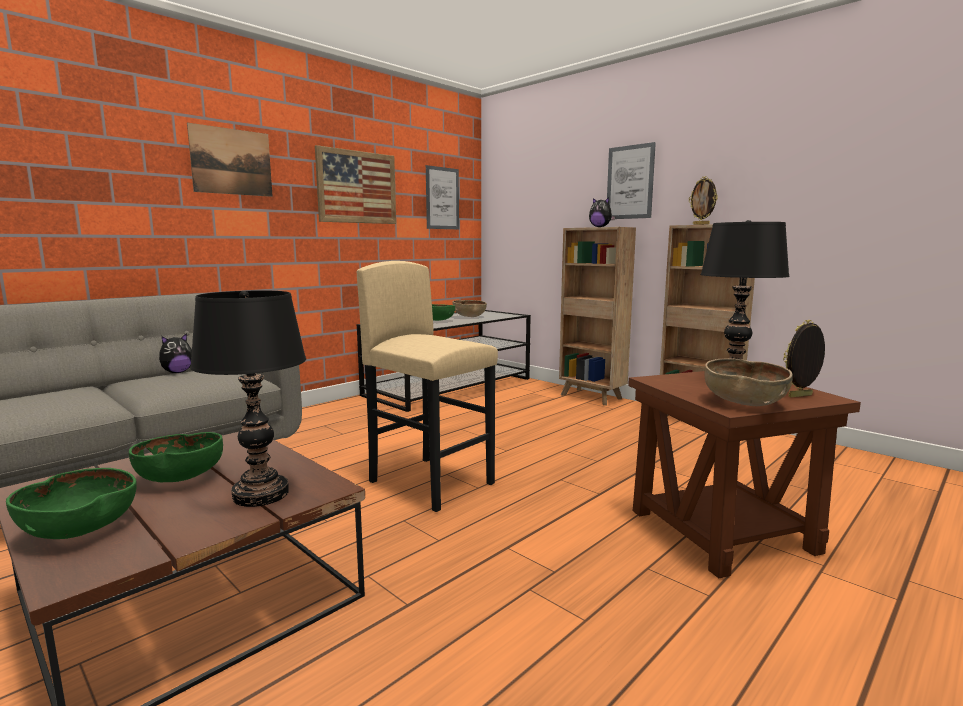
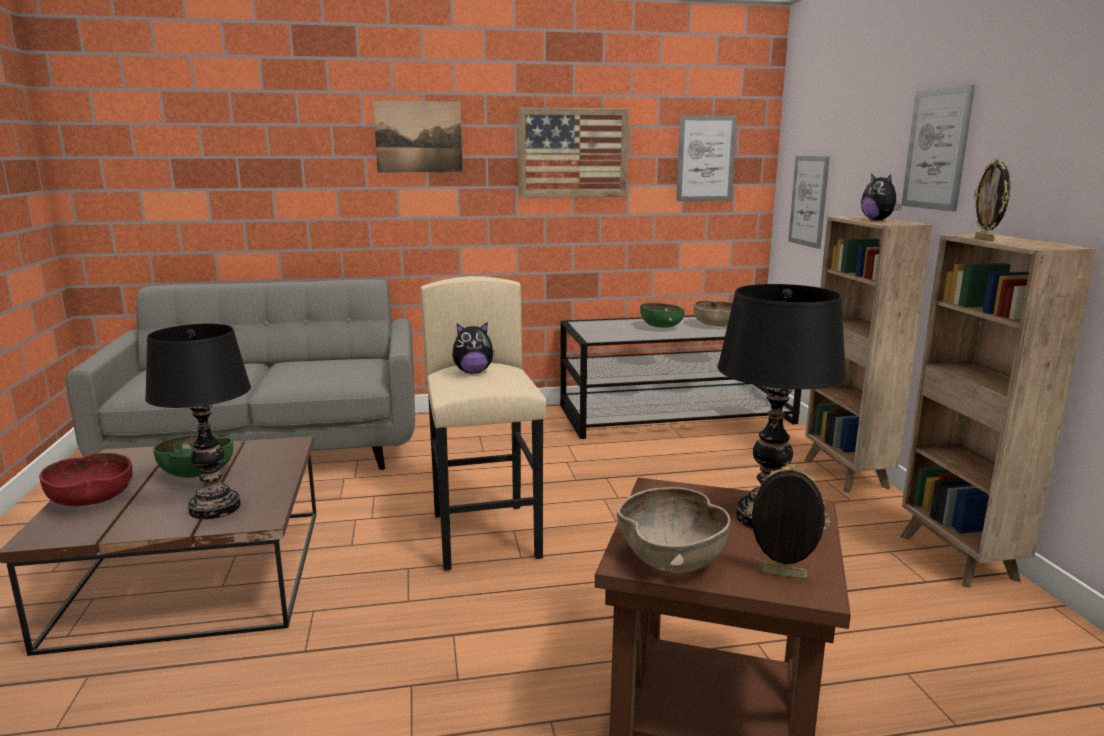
camera: 35 degrees right, 5 degrees up
(80, 529) = (92, 500): green bowl -> red bowl
(177, 372) = (326, 360): plush toy -> plush toy (473, 372)
(518, 226) = (808, 201): none -> picture

